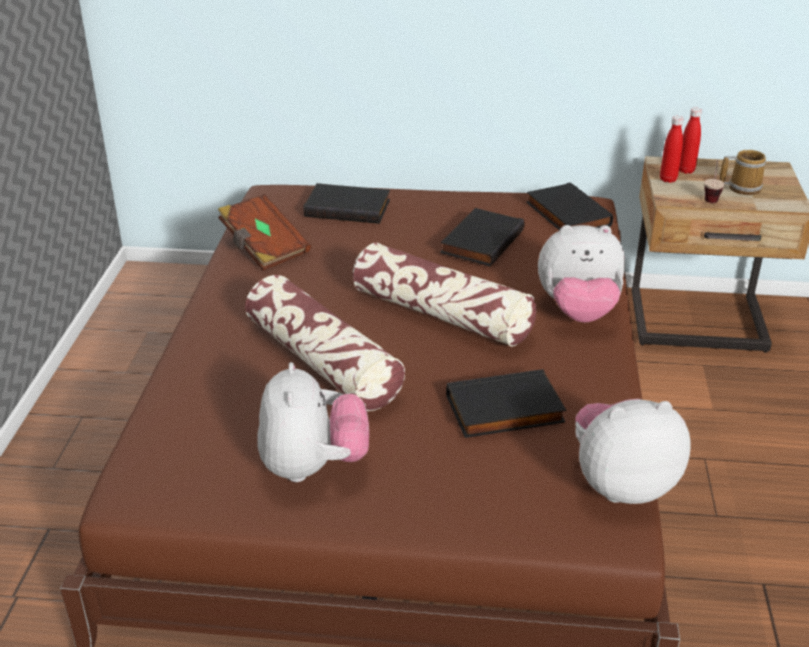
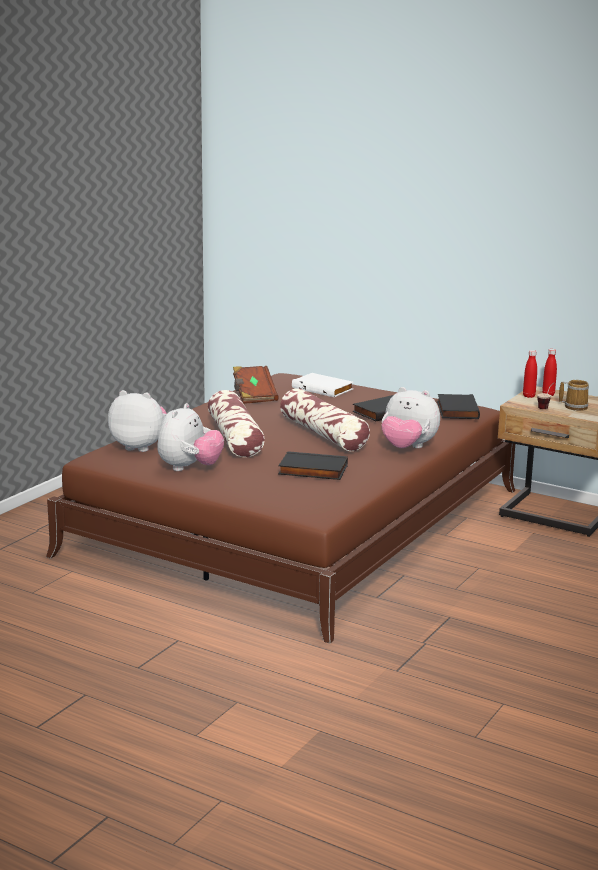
camera: 25 degrees right, 15 degrees down
(348, 207) = (323, 388): black book -> white book
(621, 483) = (342, 503): plush toy -> plush toy (140, 447)

